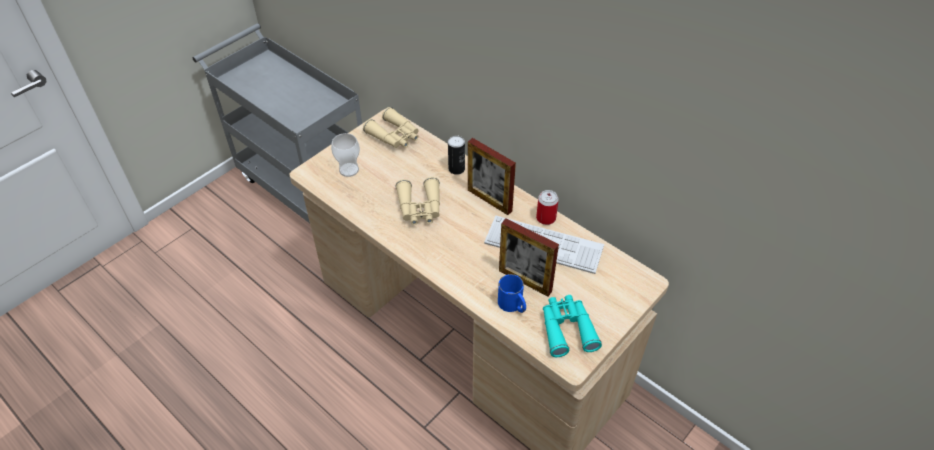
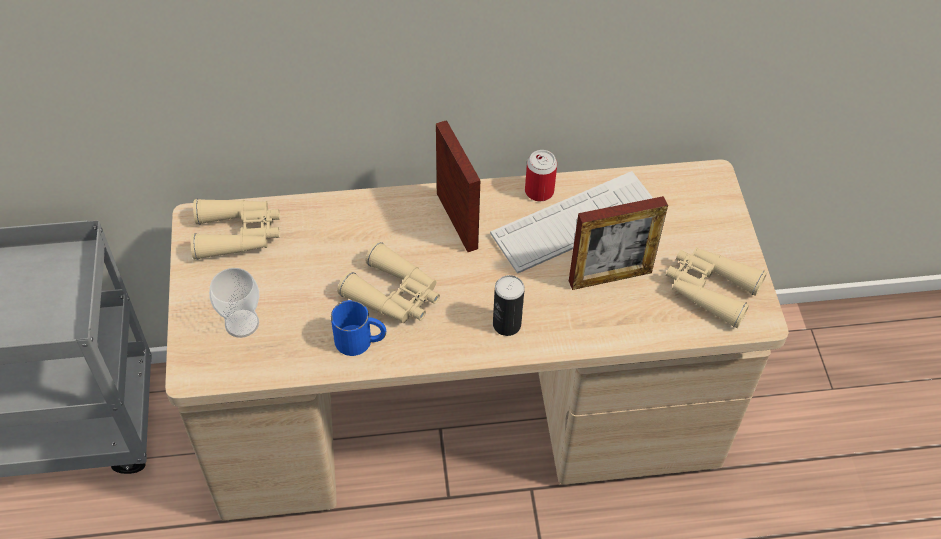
camera: 50 degrees left, 5 degrees up
(456, 169) = (370, 214): can -> can (506, 324)
(489, 200) = (457, 220): picture frame -> picture frame turned 105 degrees counterclockwise
(513, 305) = (634, 312): blue mug -> blue mug (361, 341)
(567, 329) = (709, 289): turquoise binoculars -> beige binoculars

